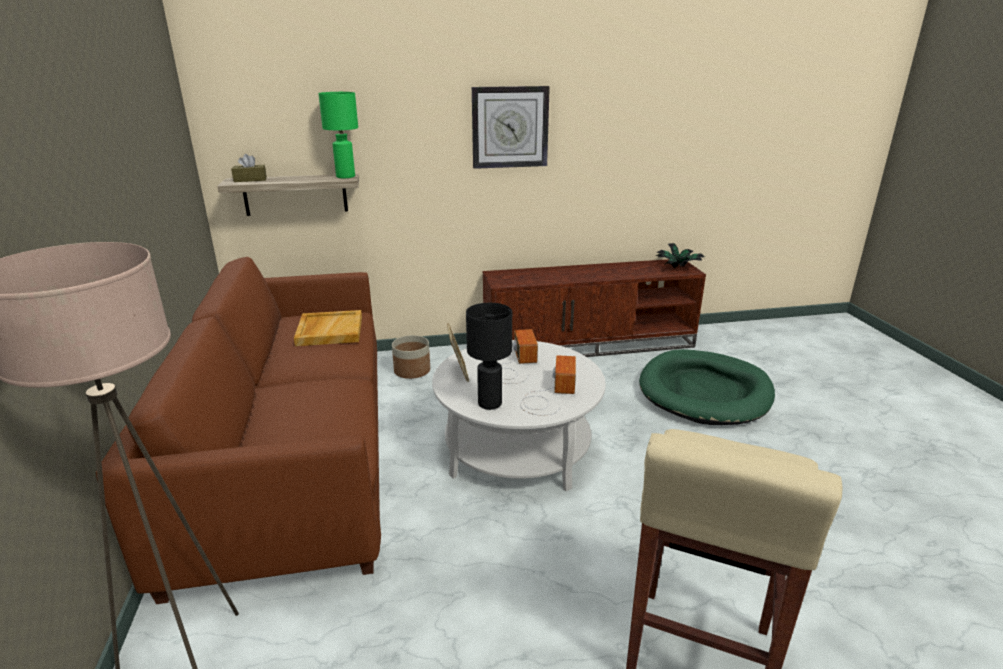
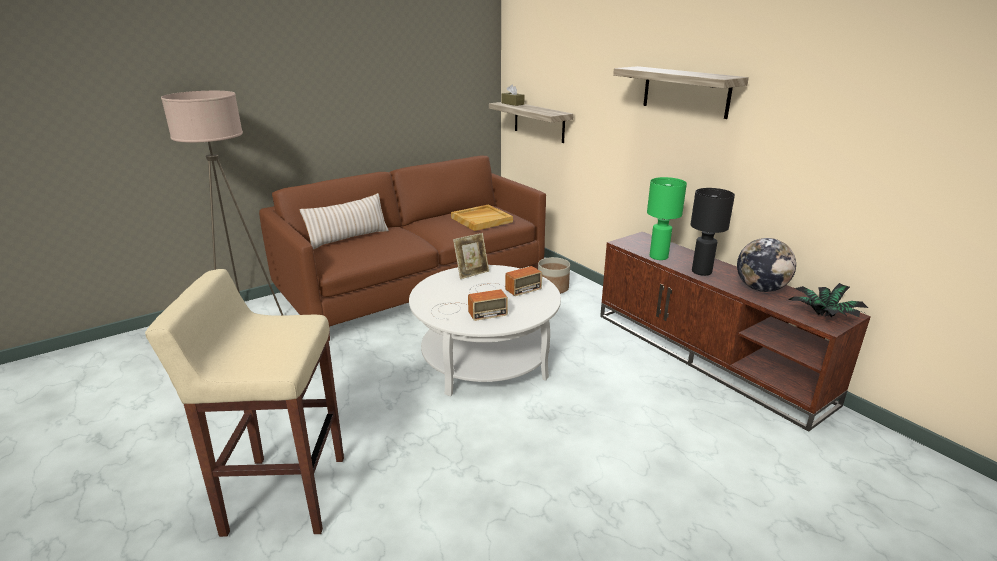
camera: 65 degrees right, 0 degrees up
(257, 431) = (348, 238): none -> beige pillow
(345, 177) = (556, 113): green table lamp -> green table lamp (658, 257)
(490, 403) = (435, 293): black table lamp -> black table lamp (702, 272)
(510, 127) = (685, 91): wall clock -> shelf
(627, 269) = (760, 289): none -> globe
(704, 392) = (697, 453): green dog bed -> none

